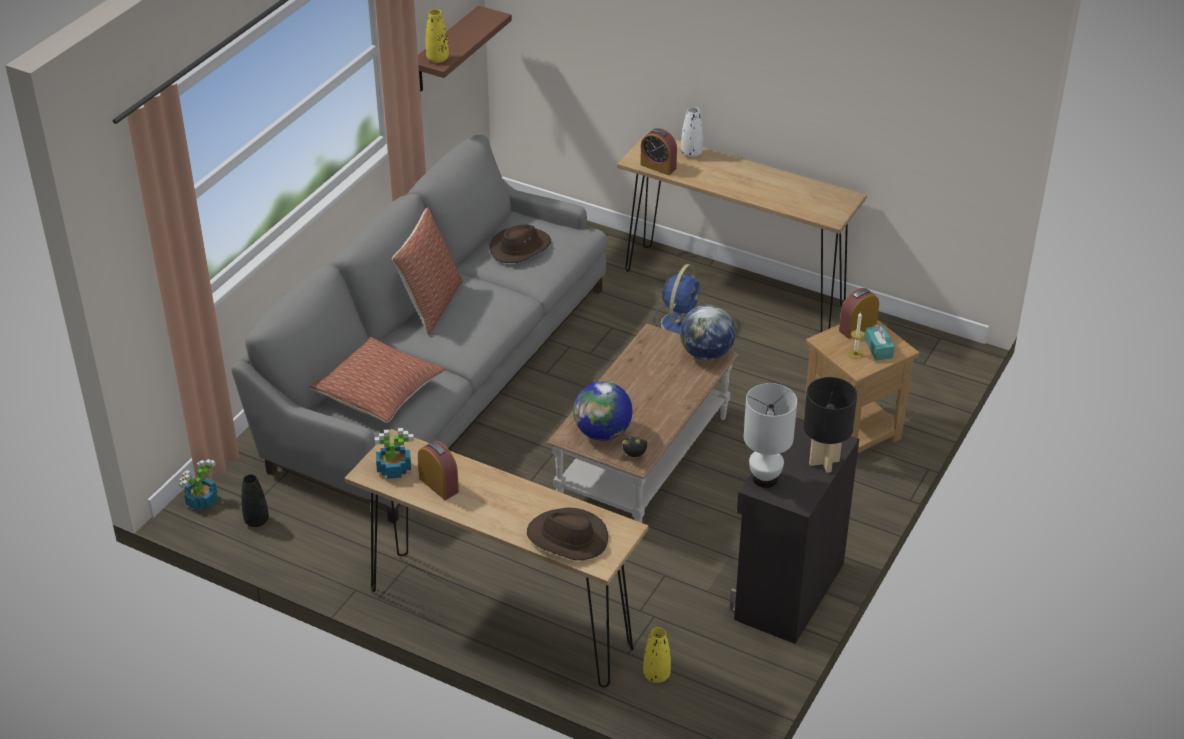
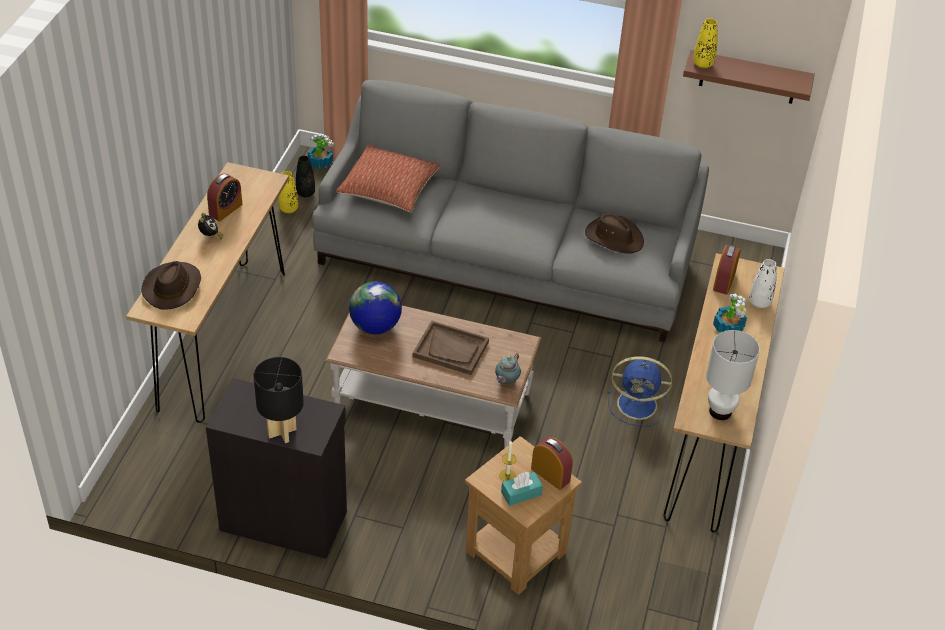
camera: 75 degrees right, 5 degrees up
(393, 469) = (240, 184): potted plant -> potted plant (728, 328)
(431, 304) = (510, 197): pillow -> none
(635, 457) = (349, 351): alarm clock -> alarm clock (210, 236)
(651, 384) = (451, 349): none -> brown tray
(656, 675) = (172, 441): yellow vase -> yellow vase (288, 209)
(706, 354) = (506, 382): globe -> teapot
(765, 479) = (252, 394): white table lamp -> white table lamp (720, 412)

